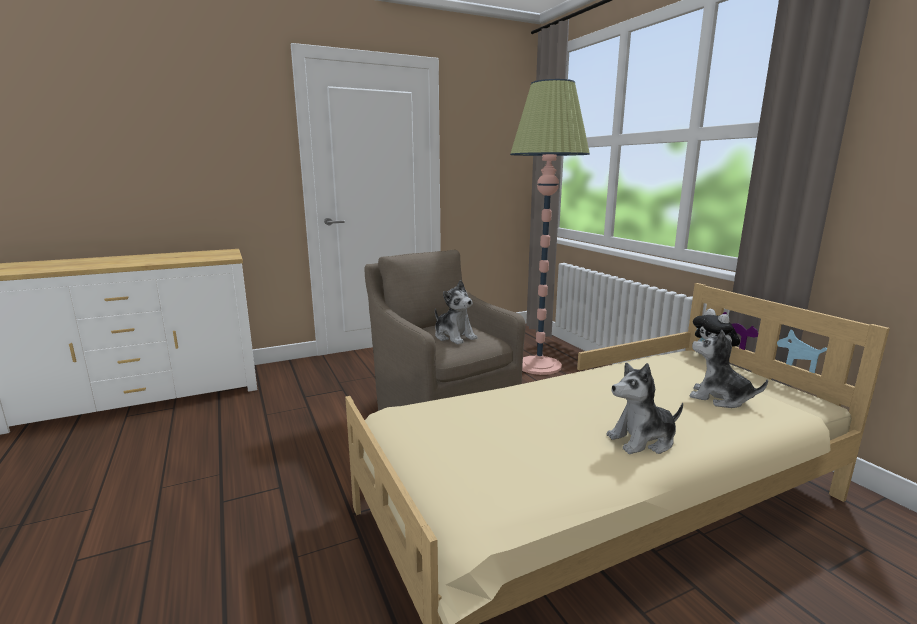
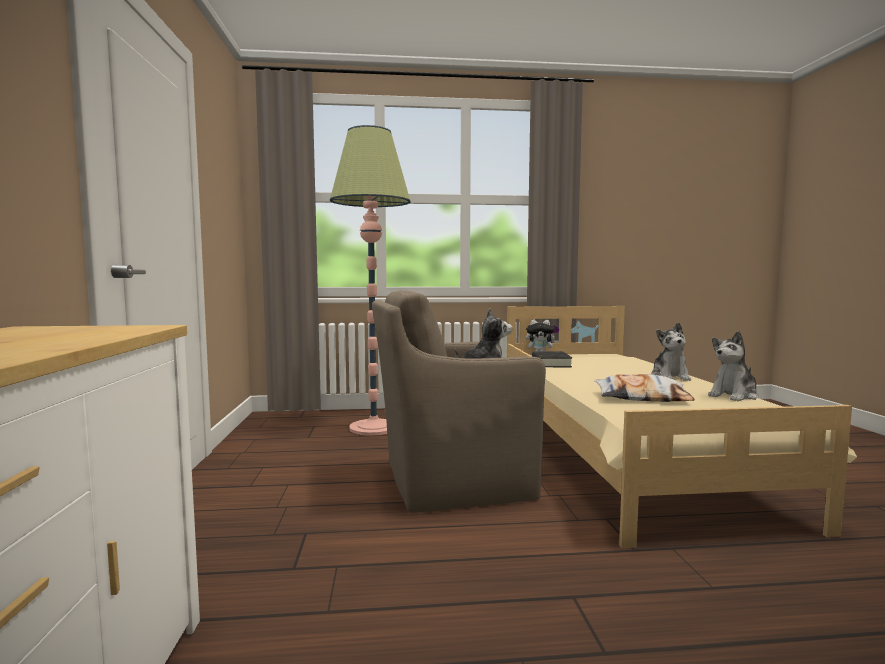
camera: 70 degrees left, 10 degrees down
(482, 419) = (642, 397): none -> pillow
(638, 367) = (551, 363): none -> black book
(719, 398) = (609, 361): plush toy -> plush toy (734, 396)

